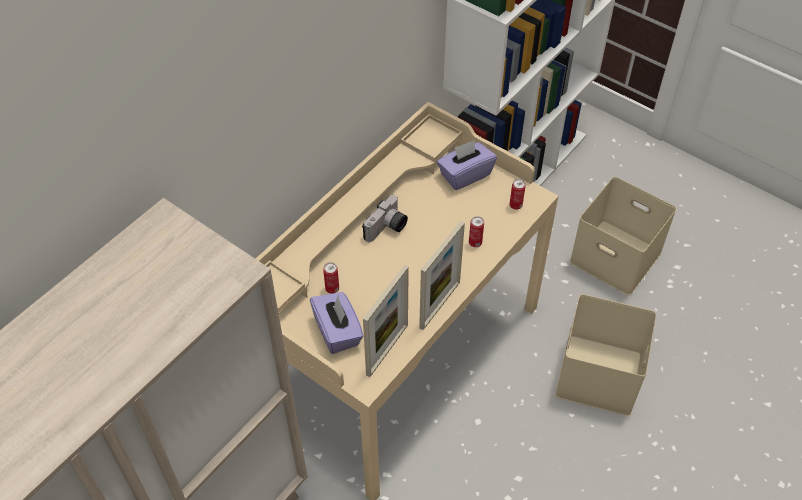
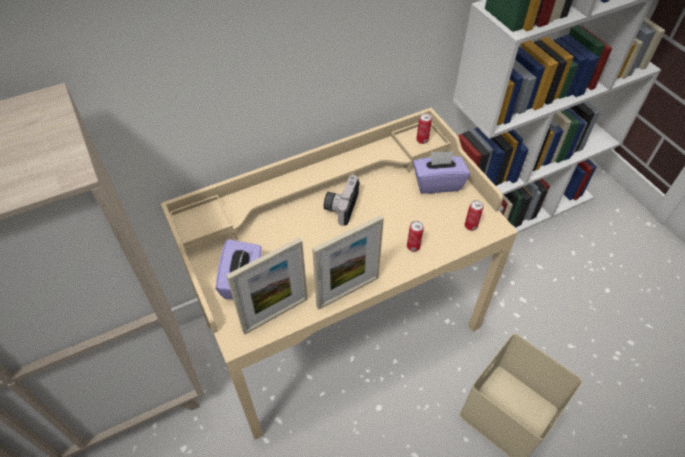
camera: 25 degrees right, 0 degrees up
(332, 289) = (262, 240): can -> can (422, 140)
(387, 229) = (340, 206): camera -> camera turned 135 degrees clockwise
(617, 257) = (576, 312): beige storage box -> none

